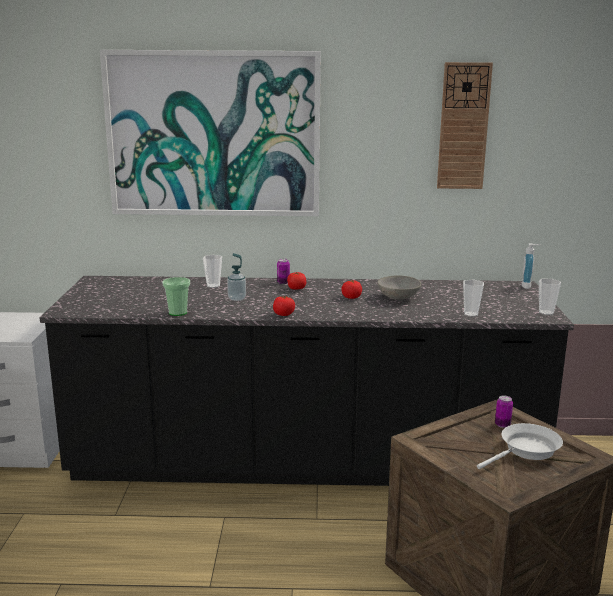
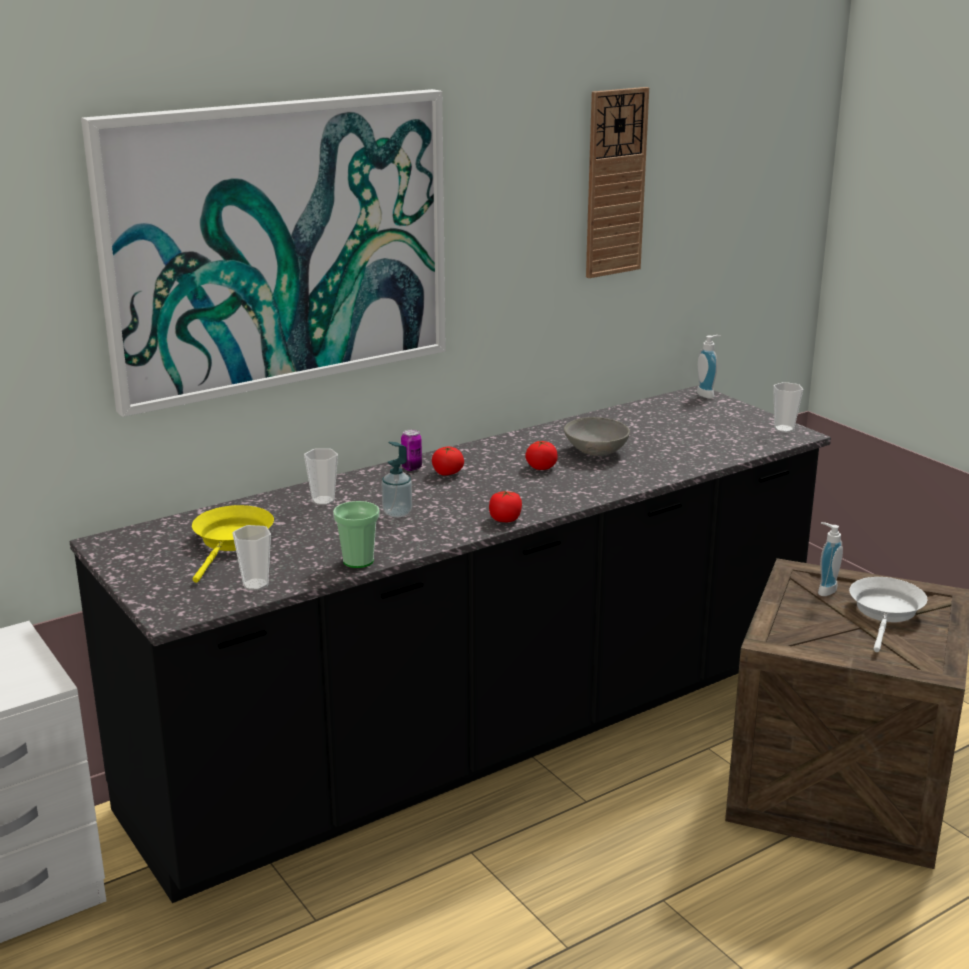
camera: 35 degrees left, 5 degrees up
(142, 291) = (232, 541): none -> yellow frying pan
(470, 314) = (714, 454): cup -> cup (255, 585)
(502, 425) = (824, 589): can -> soap dispenser

